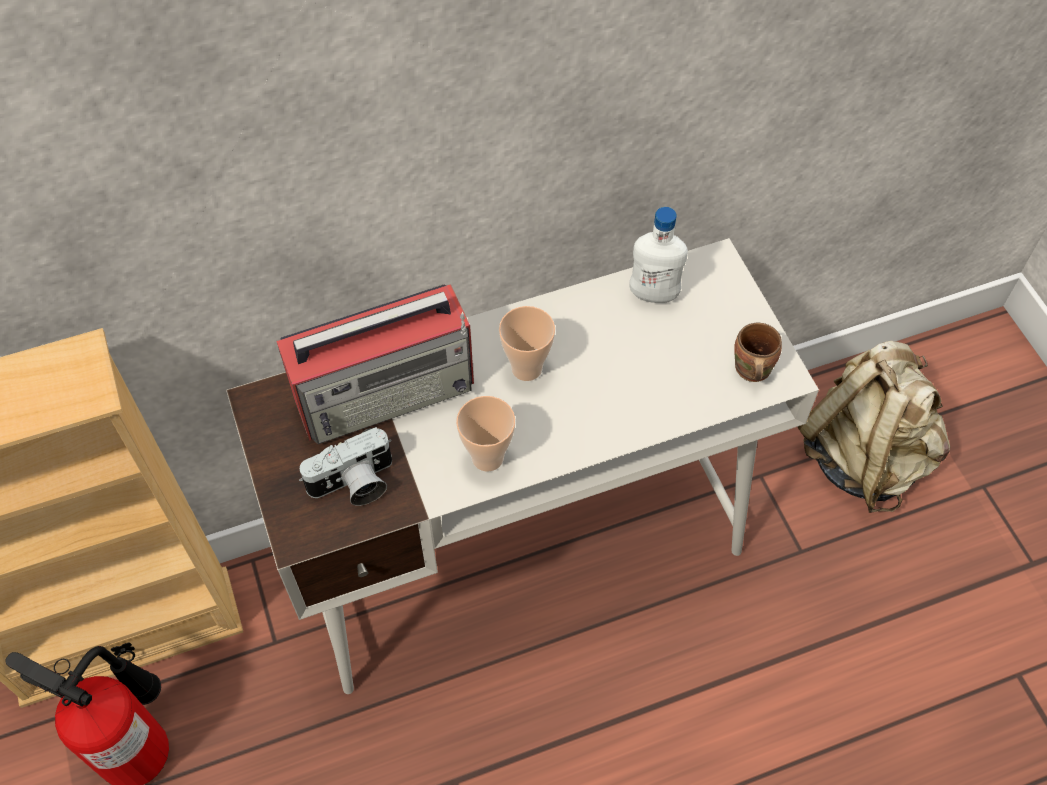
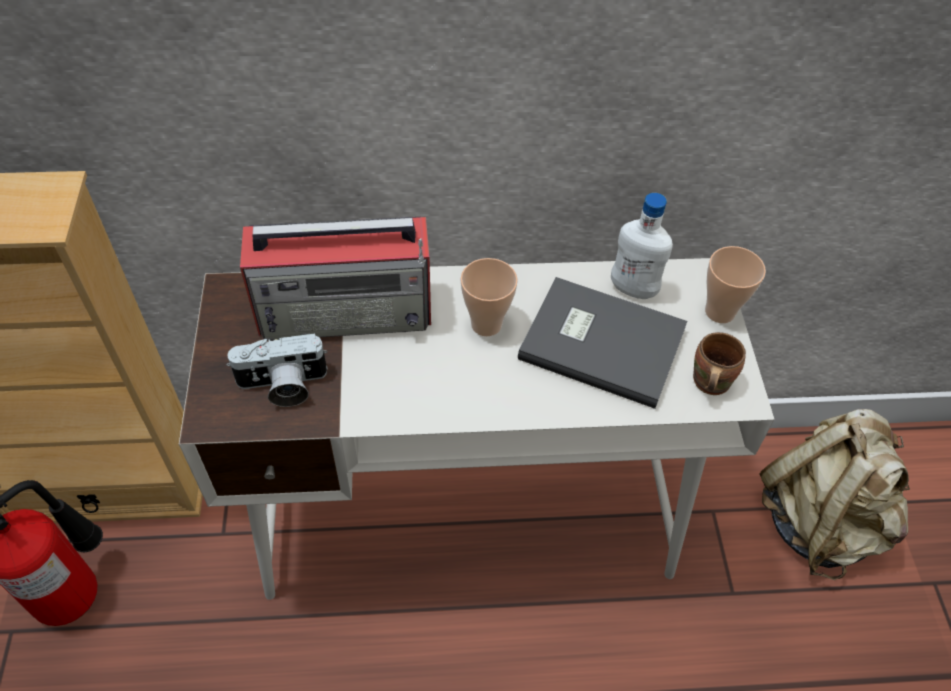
camera: 15 degrees right, 5 degrees down
(487, 457) = (418, 395): cup -> cup (720, 311)
(640, 356) = (601, 341): none -> grey book

